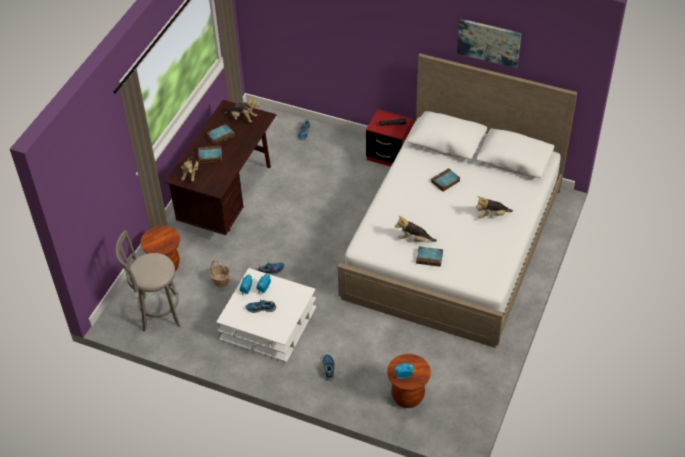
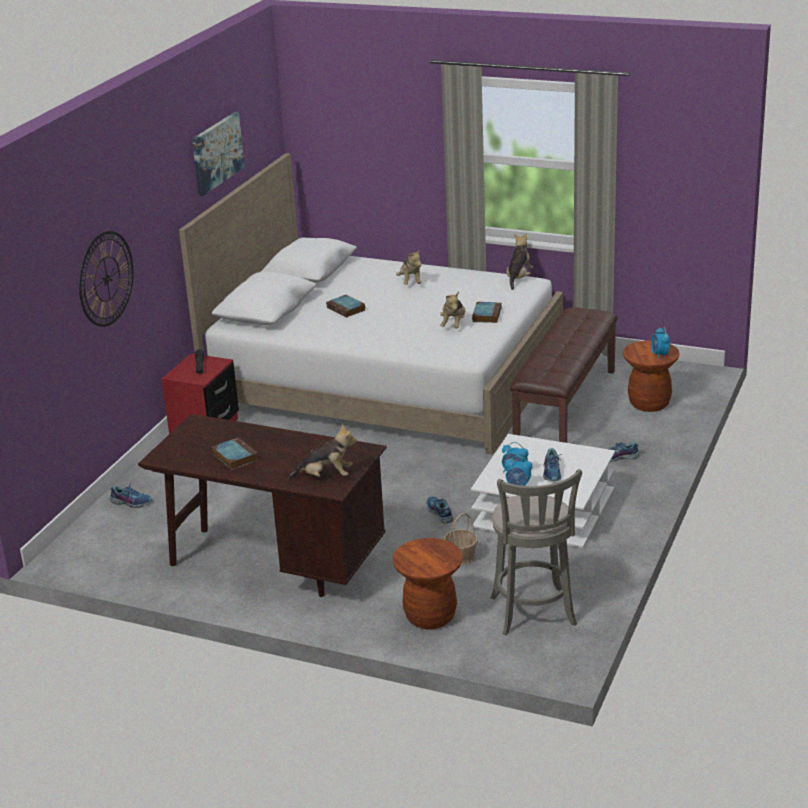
camera: 90 degrees left, 20 degrees down
(209, 156) = (283, 463): book -> none
(242, 118) = (194, 441): plush toy -> plush toy (518, 278)
(345, 33) = (106, 278): none -> wall clock
(407, 344) = (564, 406): none -> brown bench

